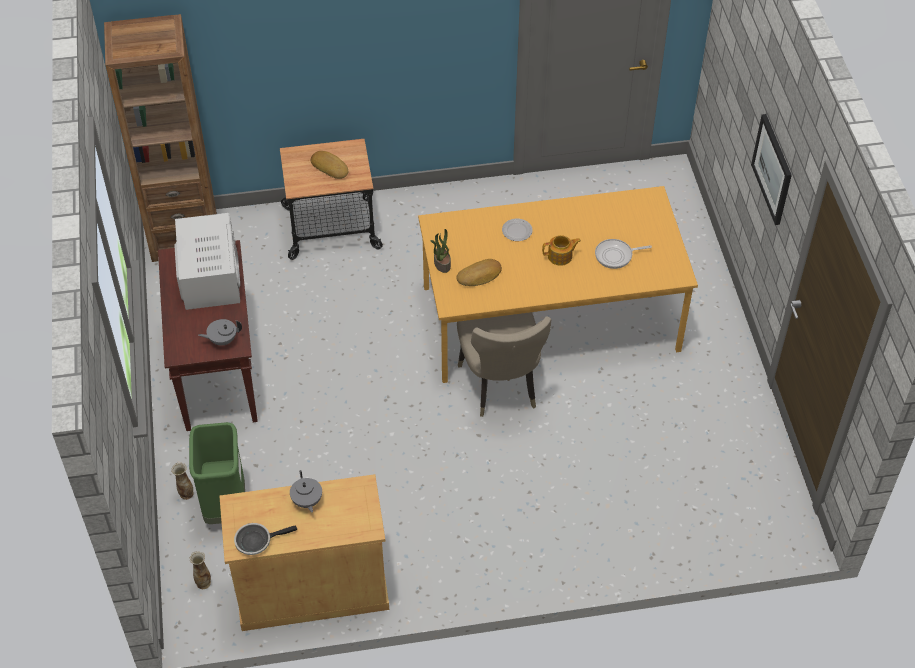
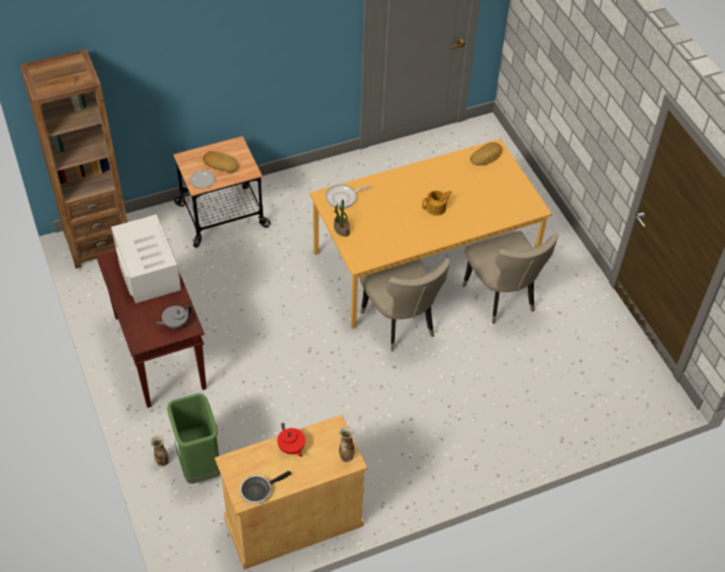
camera: 15 degrees left, 0 degrees up
(203, 582) = (199, 534): vase -> vase (346, 456)
(307, 501) = (291, 448): grey teapot -> red teapot
(480, 276) = (375, 234): bread -> bread (486, 156)
(517, 231) = (394, 193): plate -> plate (202, 180)
(616, 256) = (480, 200): frying pan -> frying pan (343, 198)
(630, 378) = (502, 299): none -> beige chair
(773, 169) = (600, 110): picture -> none

